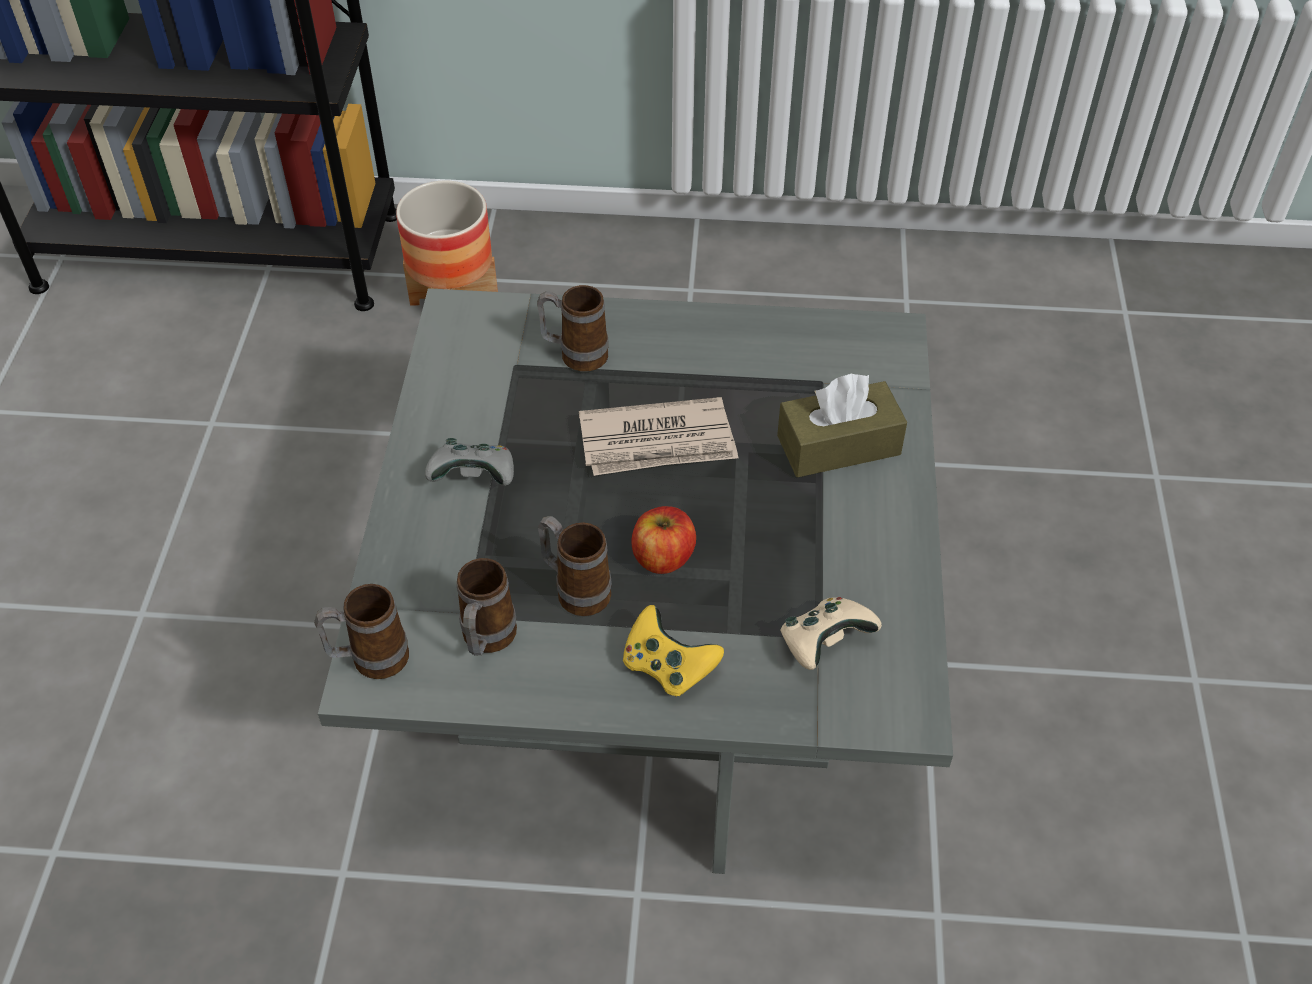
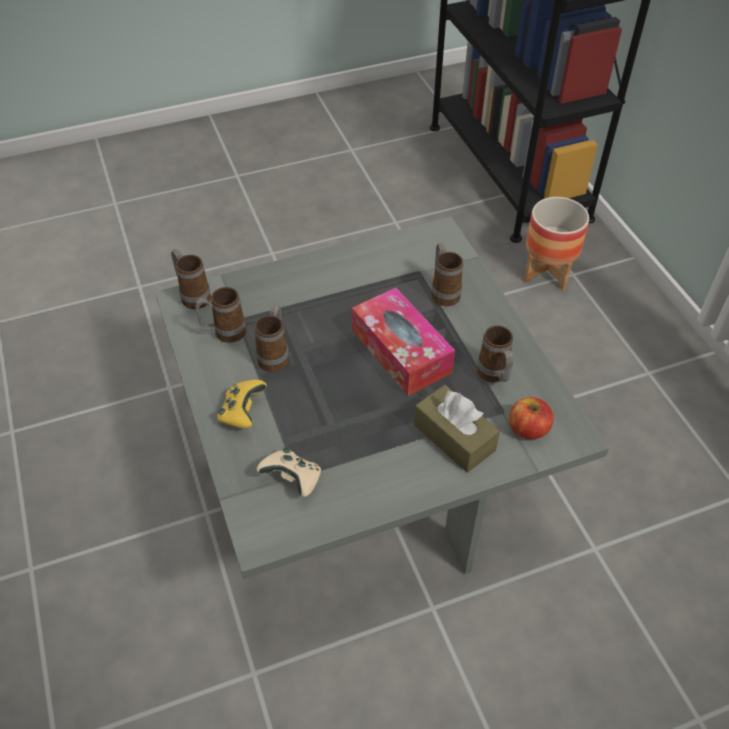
camera: 65 degrees right, 0 degrees up
(475, 478) = (328, 287): grey game controller -> none
(658, 442) = (401, 351): newspaper -> tissue box
(663, 557) = (317, 384): apple -> apple (528, 429)
(759, 366) = (494, 376): none -> mug

